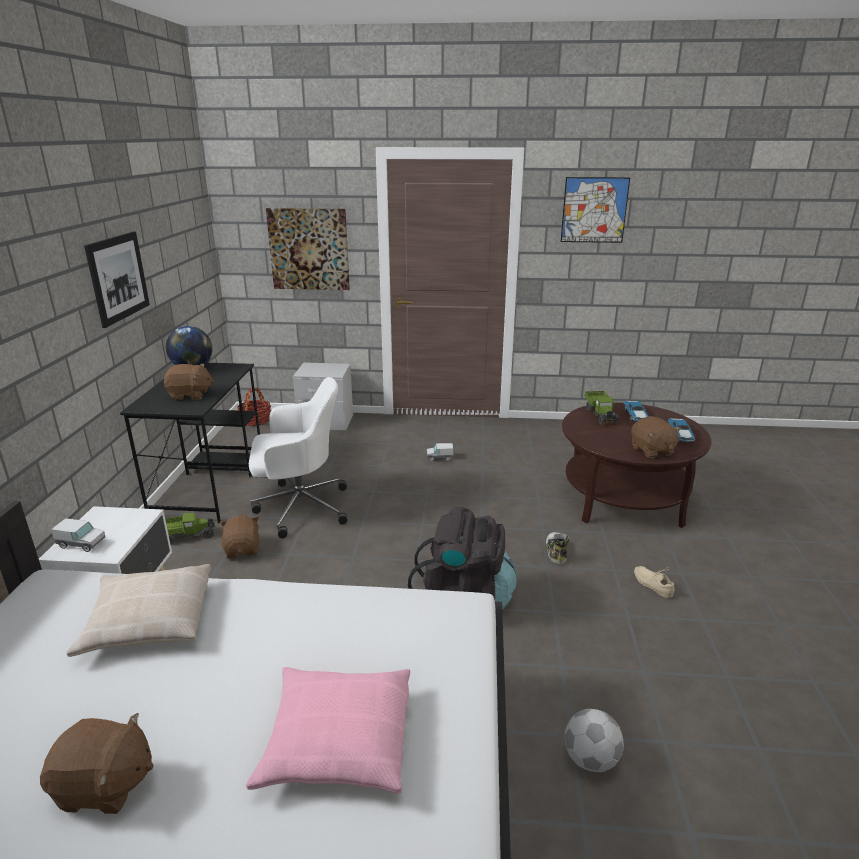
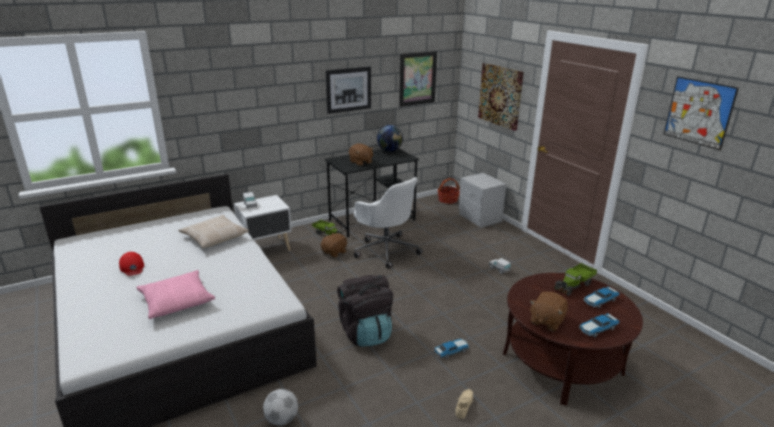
camera: 55 degrees right, 0 degrees up
(105, 786) = (132, 267): brown plush toy -> red cap
(182, 246) = (417, 78): none -> picture
(556, 552) = (451, 351): shoe -> toy car

